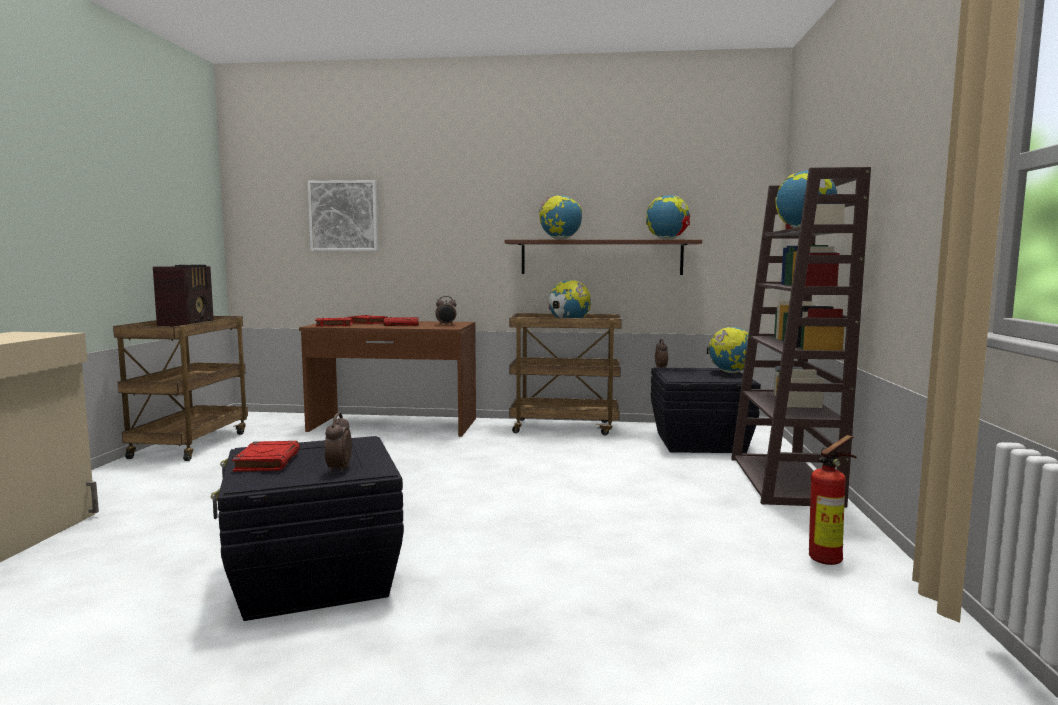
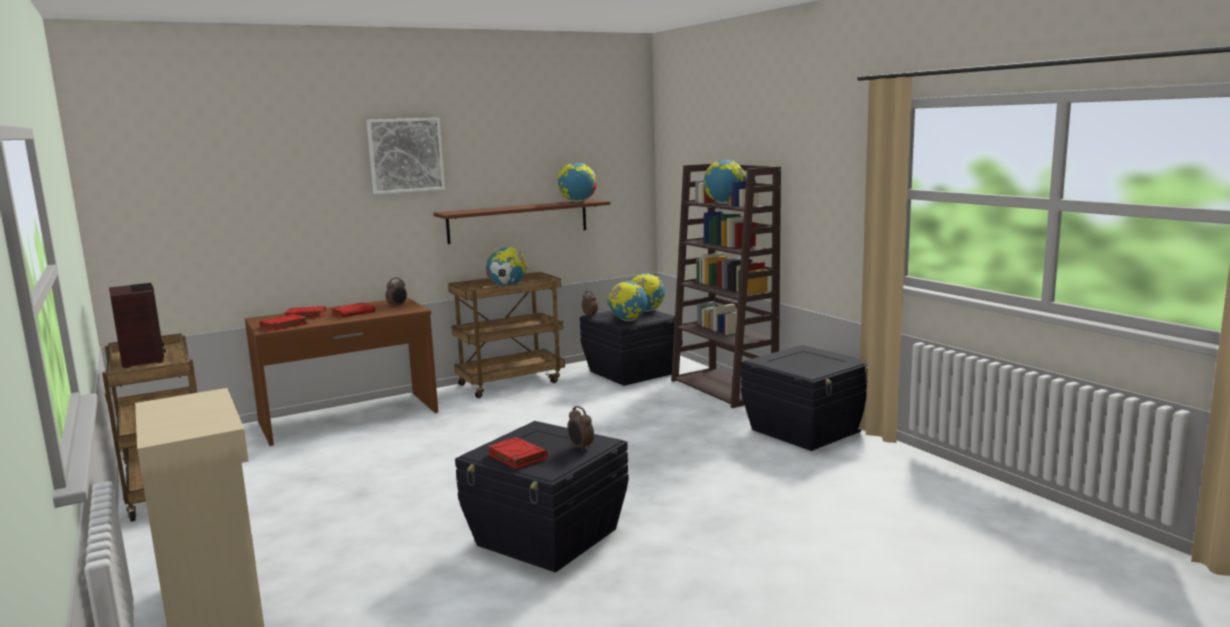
camera: 35 degrees left, 5 degrees up
(344, 216) = (247, 200): picture -> picture (406, 155)
(560, 239) = (489, 209): globe -> globe (628, 320)
(829, 559) = (807, 430): fire extinguisher -> black storage box

